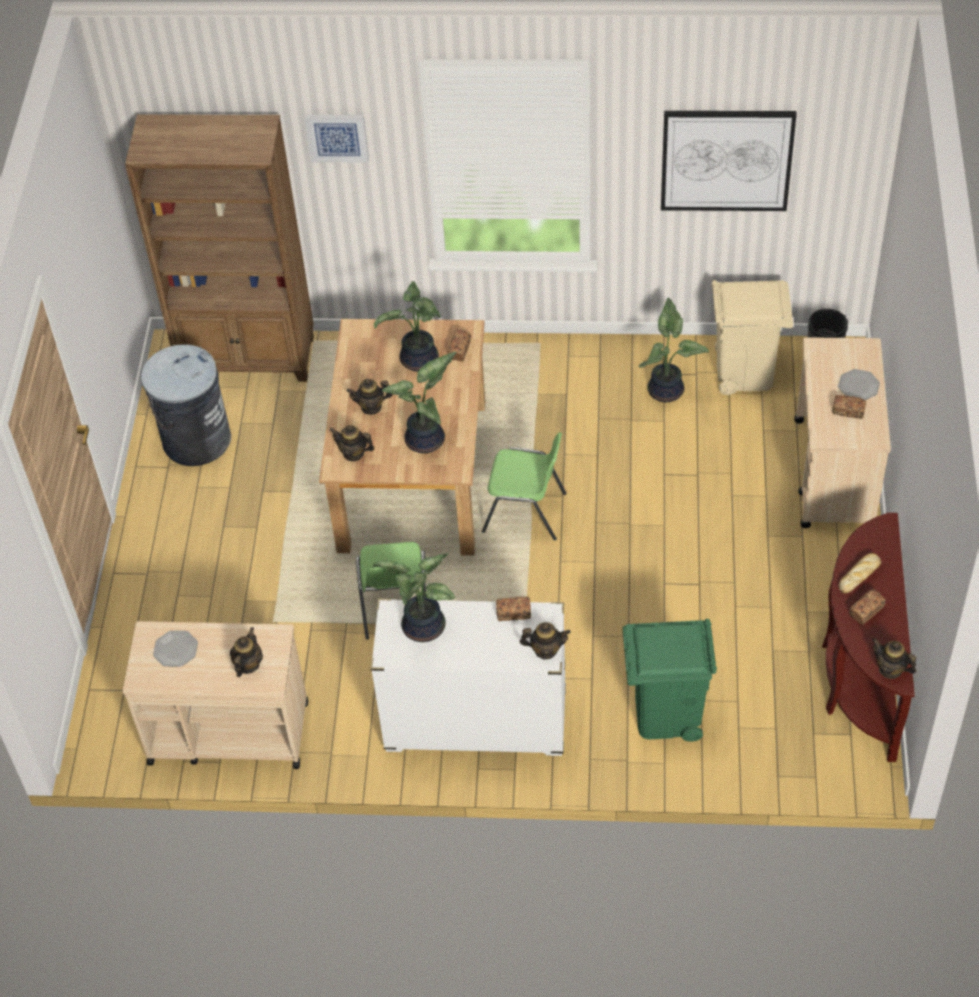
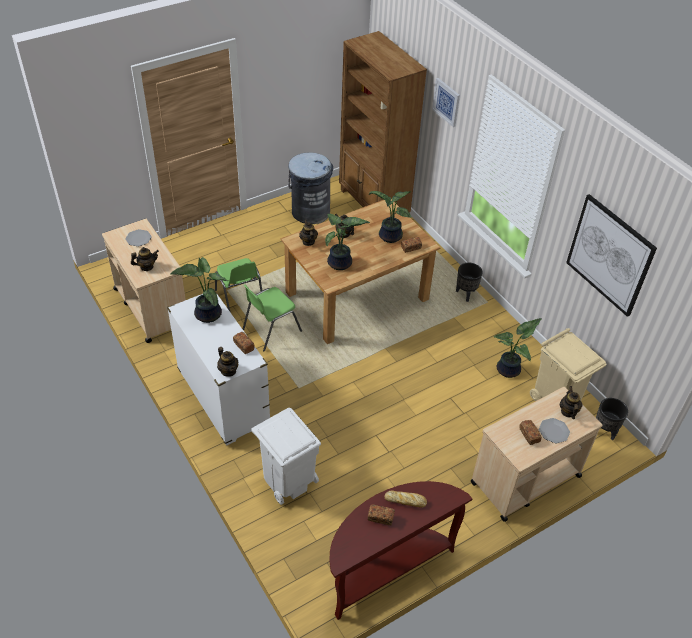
camera: 50 degrees right, 5 degrees down
(508, 358) = (466, 294): none -> black planter
(526, 512) = (372, 351): green chair -> green chair (240, 300)
(666, 714) = (288, 480): green trash can -> white trash can
(890, 669) = (345, 552): teapot -> teapot (568, 411)

